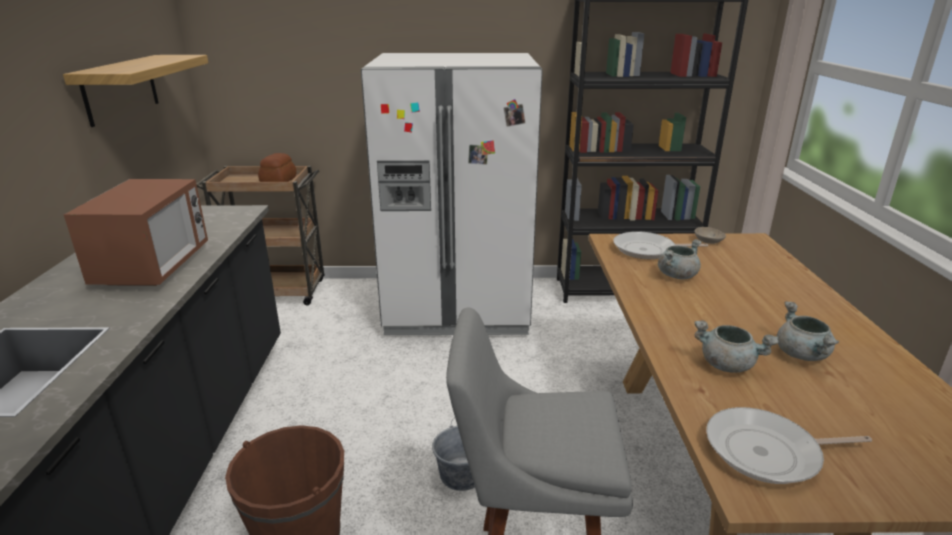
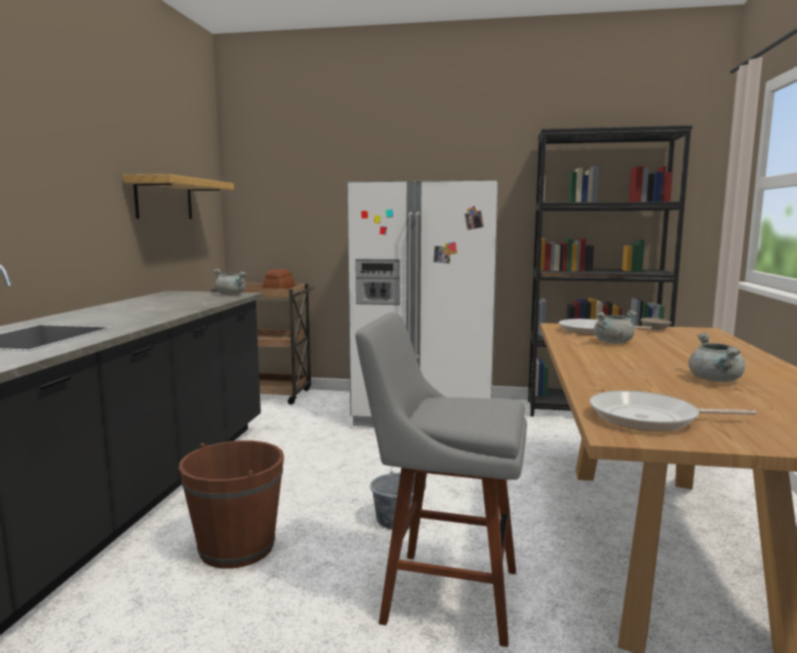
camera: 10 degrees right, 15 degrees down
(154, 267) = (159, 309): microwave -> none
(727, 364) = (636, 381): grey cooking pot -> grey cooking pot (231, 294)

